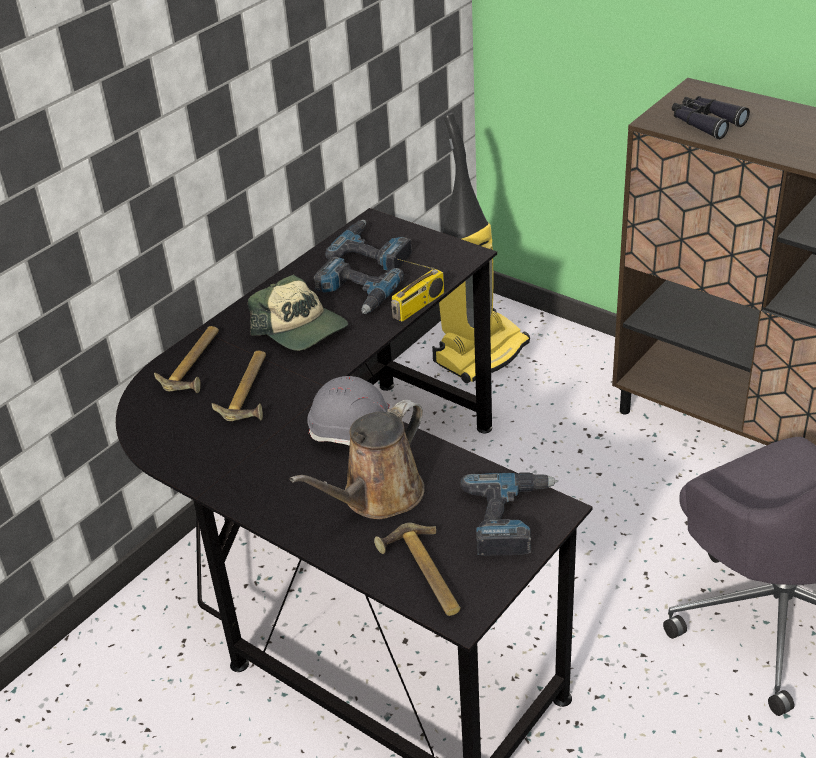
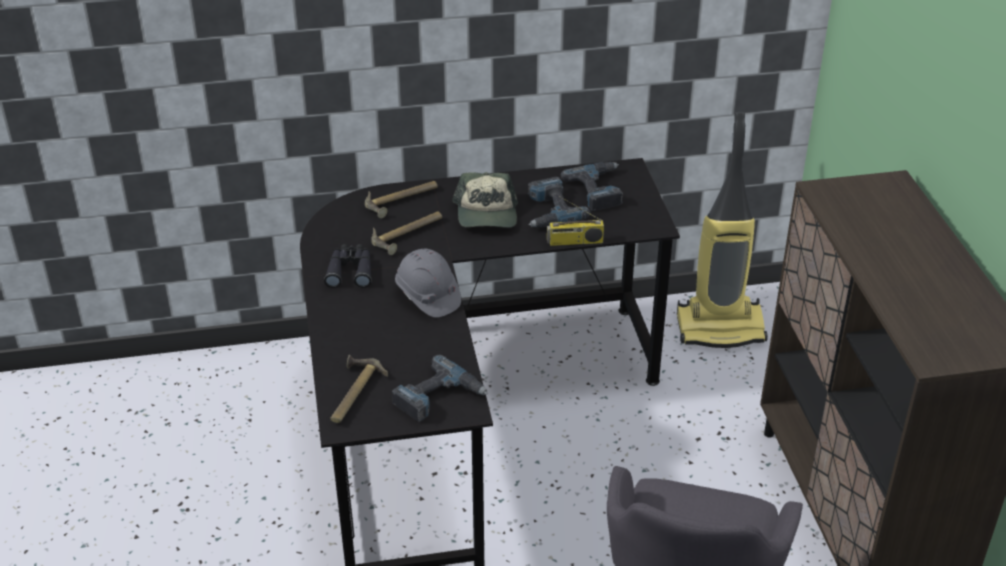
camera: 40 degrees right, 0 degrees up
(377, 497) = (389, 337): brown watering can -> none
(705, 123) = (852, 210): black binoculars -> black binoculars (350, 271)

